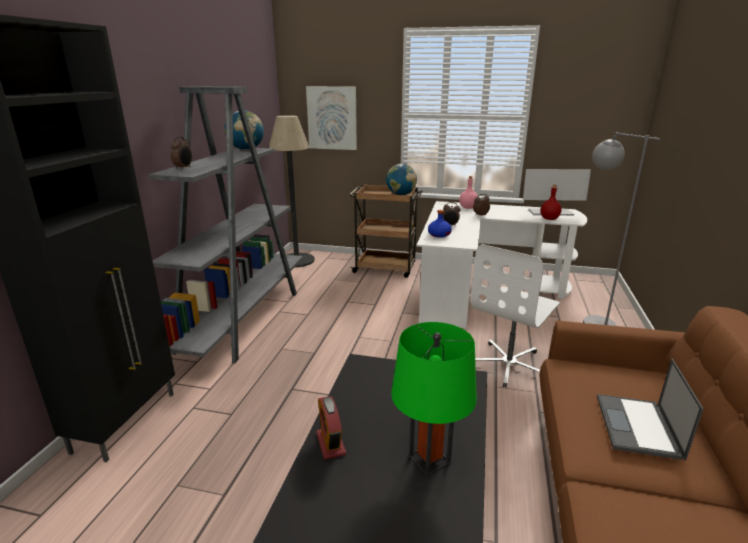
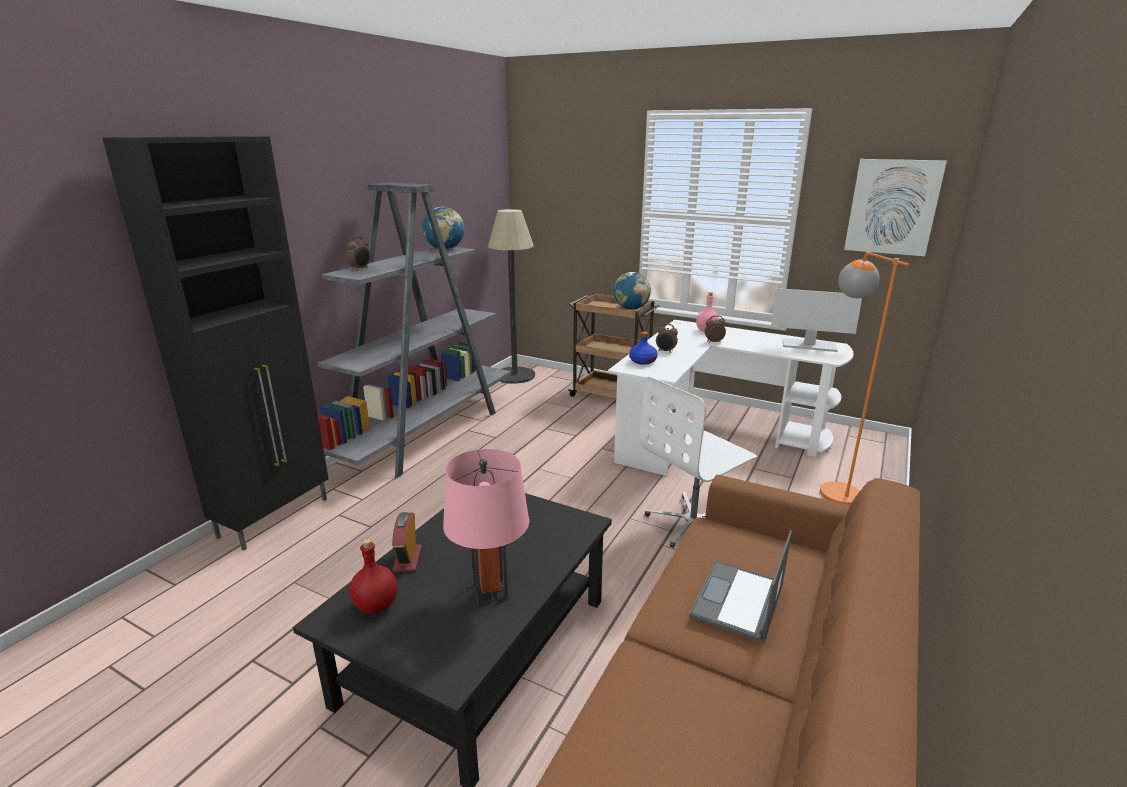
camera: 15 degrees right, 0 degrees up
(332, 118) = (564, 213): picture -> picture (892, 207)
(429, 459) = (490, 591): green table lamp -> pink table lamp
(549, 219) = (800, 353): red bottle -> red bottle (376, 606)
(589, 320) = (831, 487): grey floor lamp -> orange floor lamp

